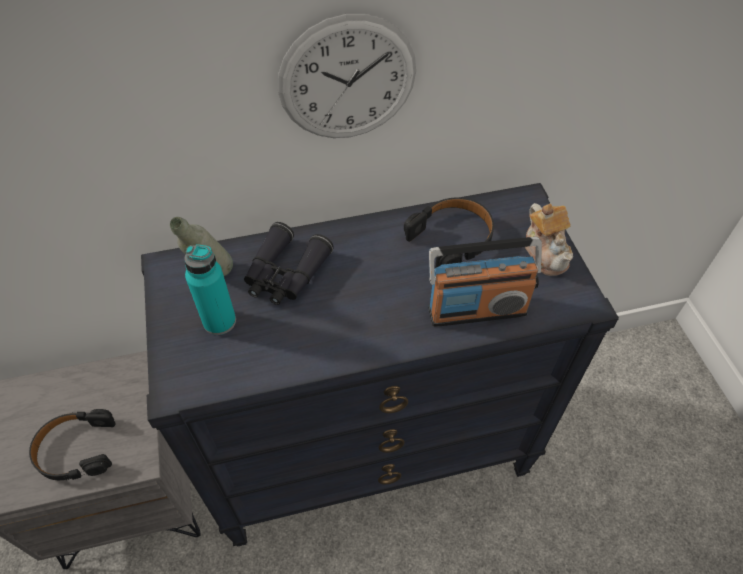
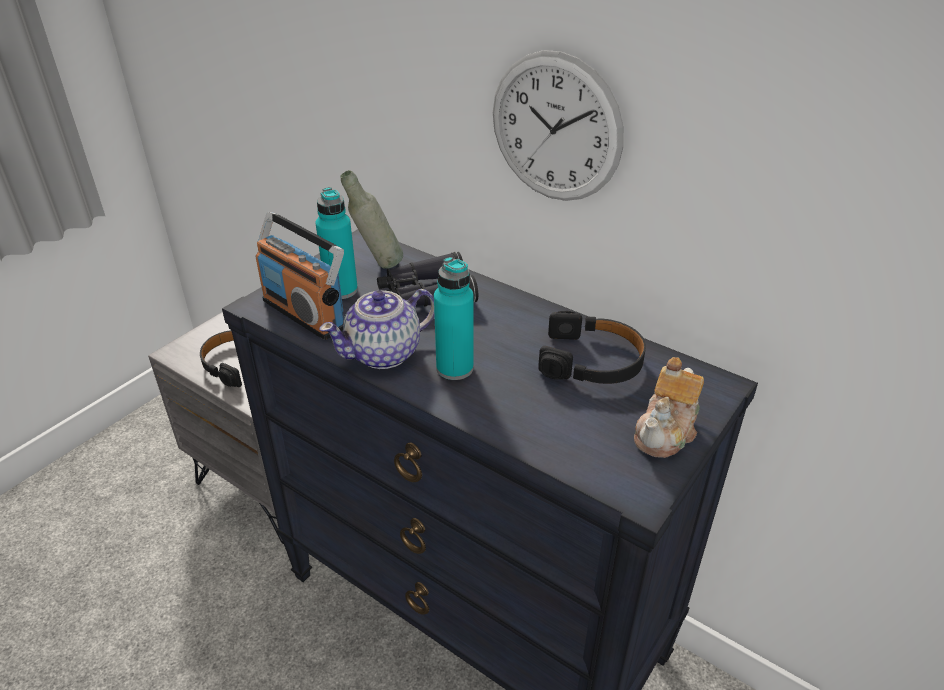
camera: 50 degrees right, 15 degrees down
(331, 343) = (384, 353): none -> teapot
(389, 313) = (454, 368): none -> turquoise bottle
(476, 310) = (527, 419): radio -> radio (304, 313)

